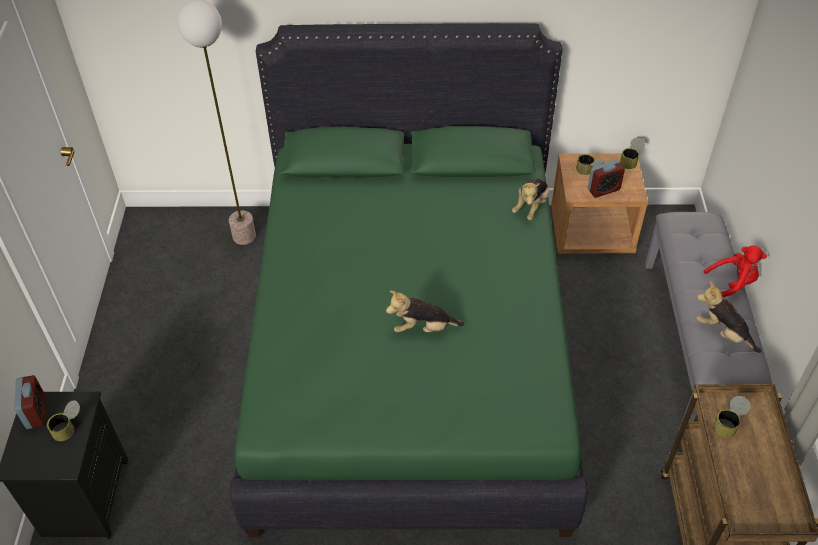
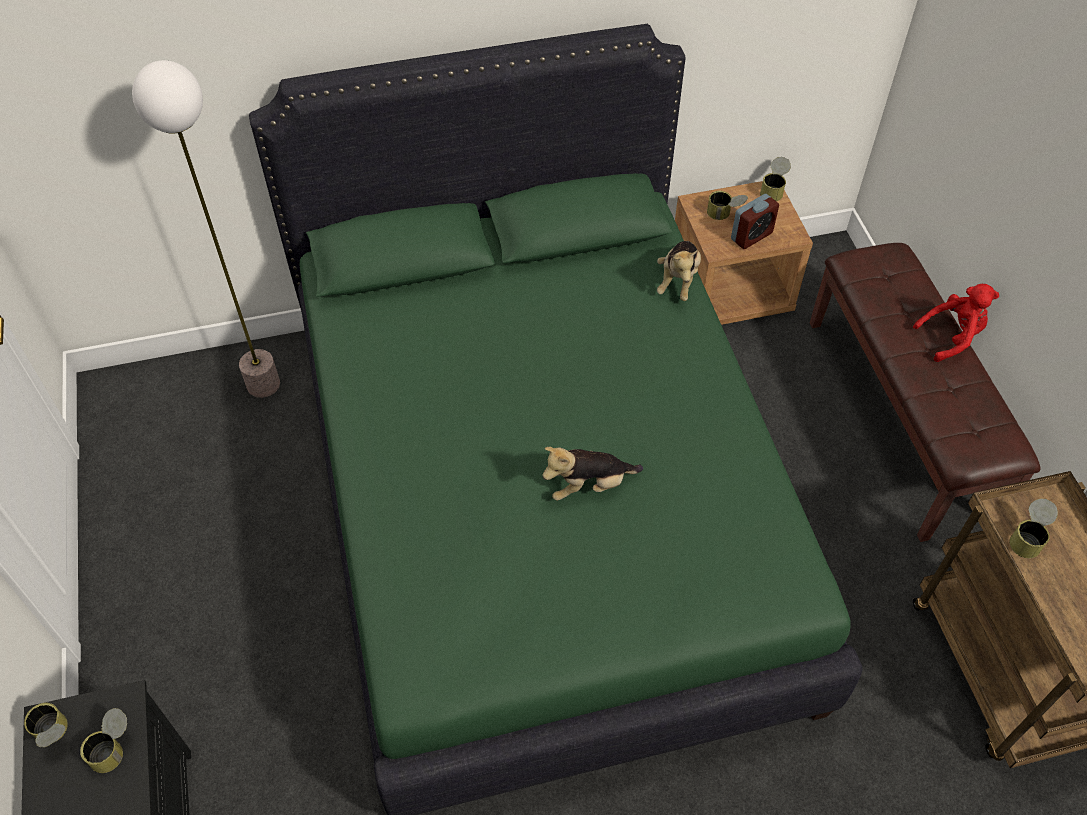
camera: 15 degrees left, 5 degrees up
(36, 412) = (55, 736): alarm clock -> can
(694, 342) = (900, 417): grey bench -> brown bench
(723, 333) = (962, 406): plush toy -> none

